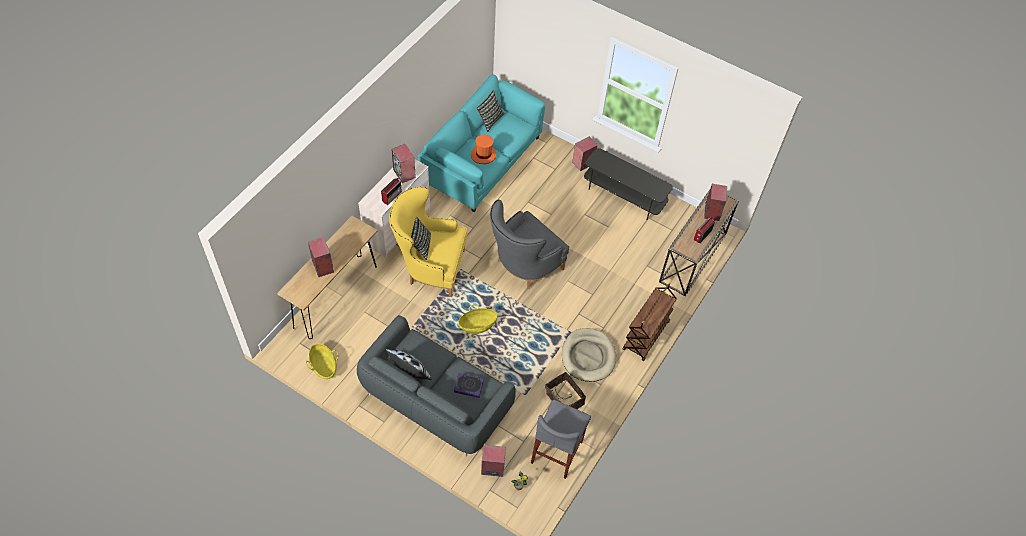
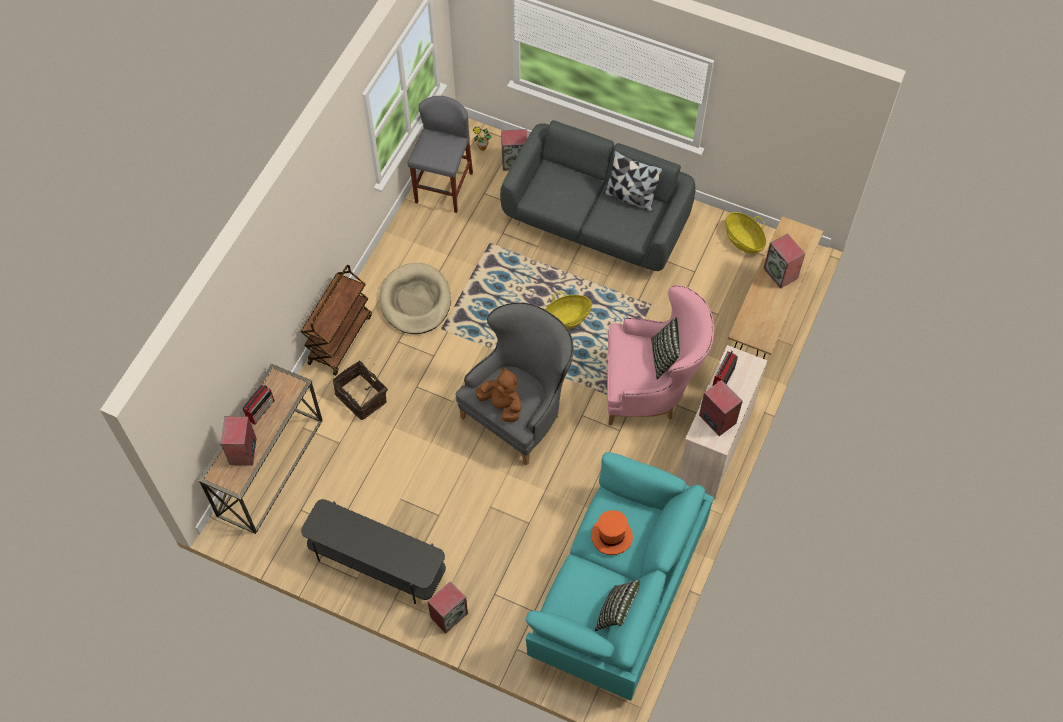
camera: 175 degrees right, 5 degrees up
(430, 267) = (650, 389): yellow armchair -> pink armchair
(469, 386) = (557, 191): book -> none
(539, 232) = (502, 405): none -> brown plush toy
(564, 399) = (442, 245): basket -> basket (362, 396)

